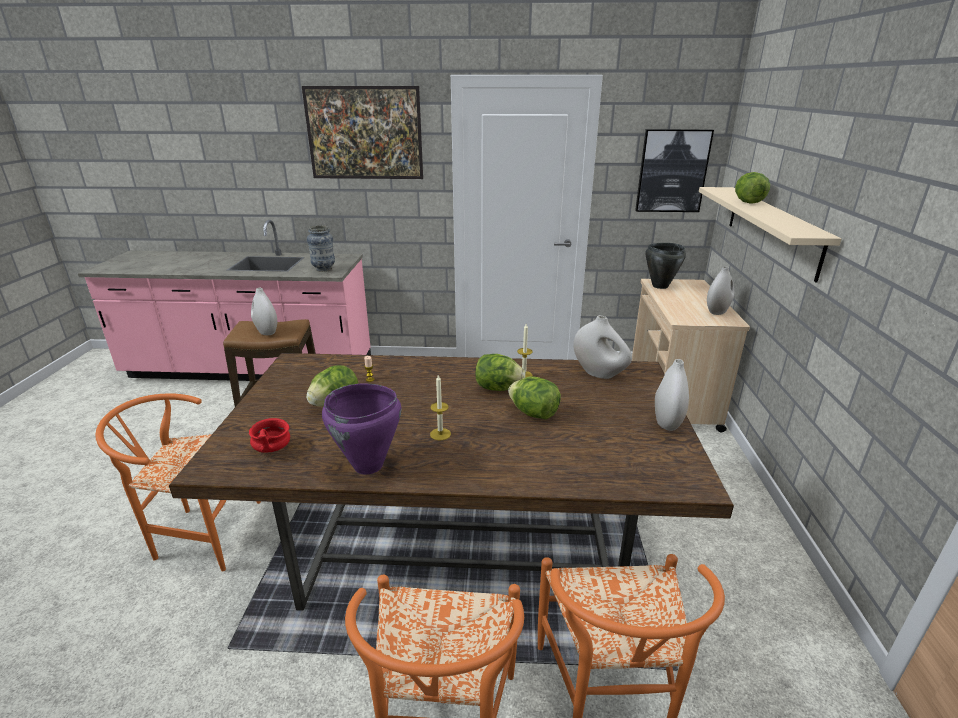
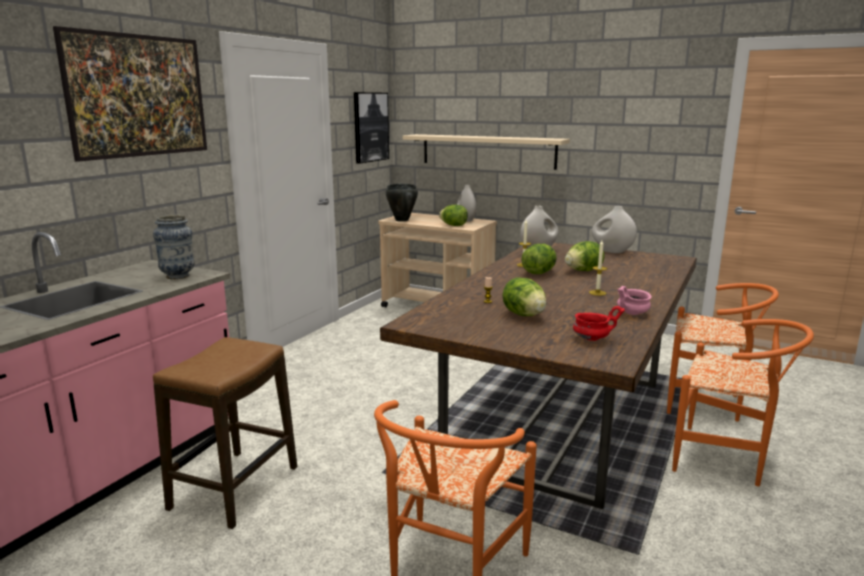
camera: 65 degrees left, 10 degrees down
(266, 332) = (229, 360): white vase -> none
(368, 466) = (632, 313): purple cooking pot -> pink bowl
(748, 202) = (467, 136): lettuce -> lettuce (453, 225)

